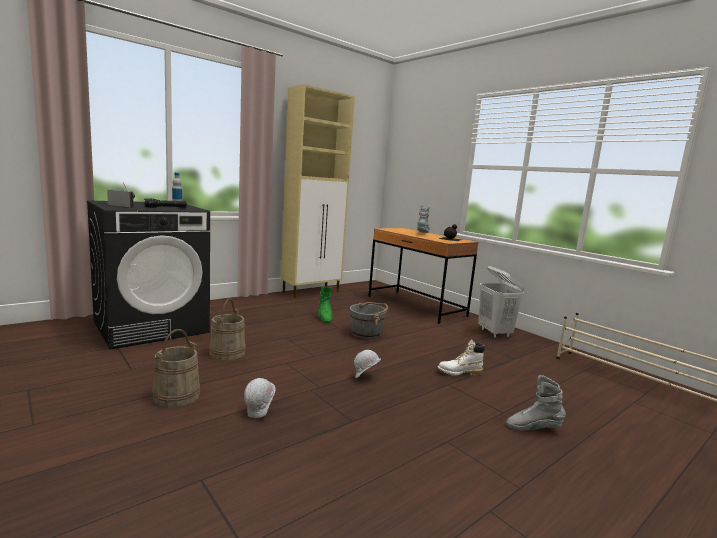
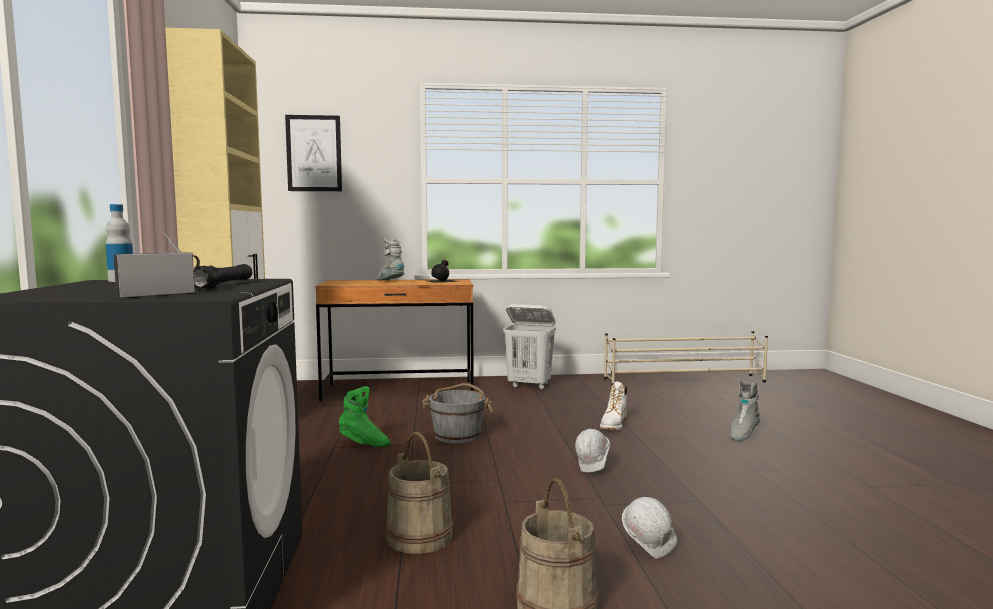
camera: 55 degrees left, 5 degrees down
(415, 147) = (314, 153): none -> picture

